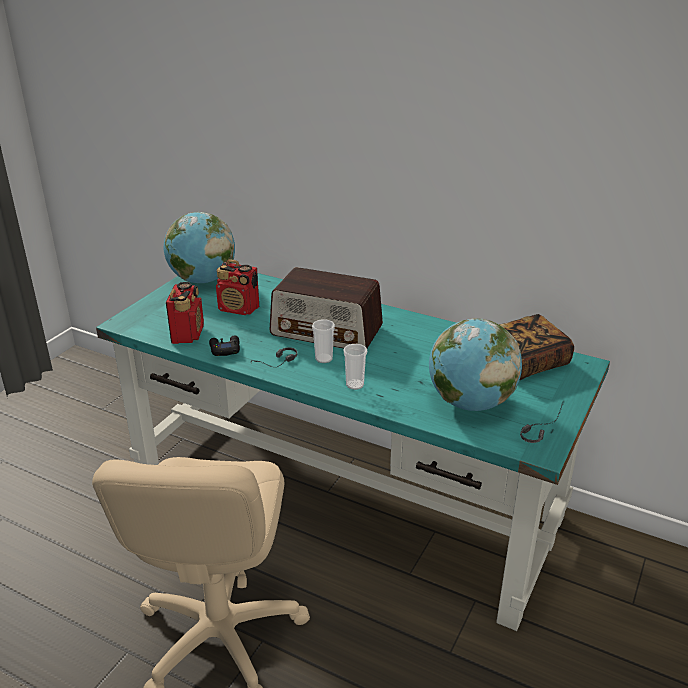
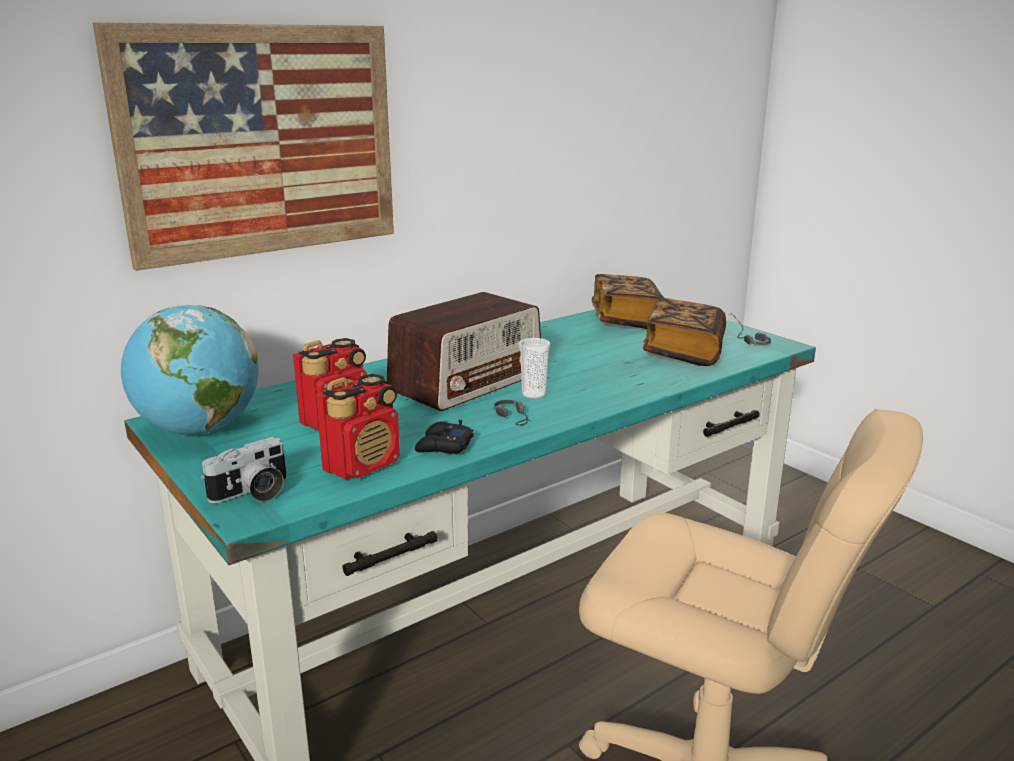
camera: 65 degrees left, 10 degrees down
(143, 316) = (252, 493): none -> camera
(188, 334) = (363, 465): radio -> radio turned 105 degrees clockwise
(282, 133) = (261, 142): none -> picture
(355, 384) = (608, 390): cup -> none
(470, 403) = (684, 351): globe -> book

